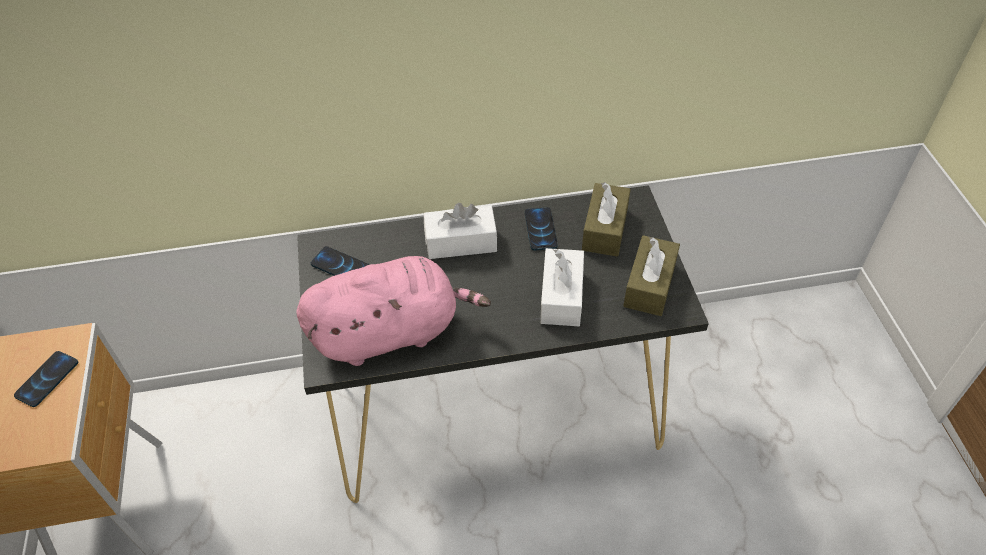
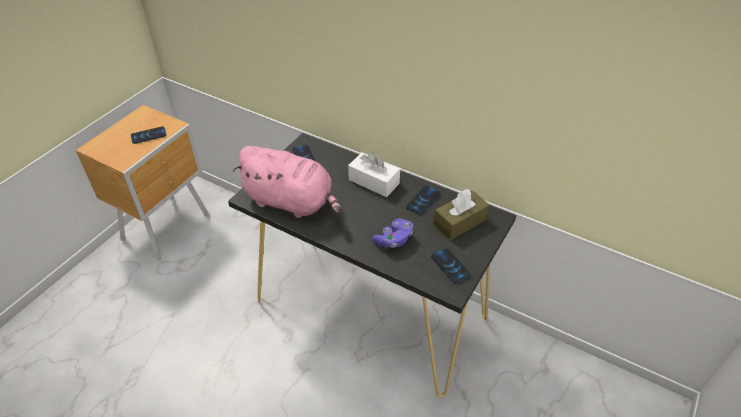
camera: 40 degrees right, 5 degrees down
(561, 296) = (394, 240): white tissue box -> purple game controller
(649, 285) = (450, 266): brown tissue box -> phone

